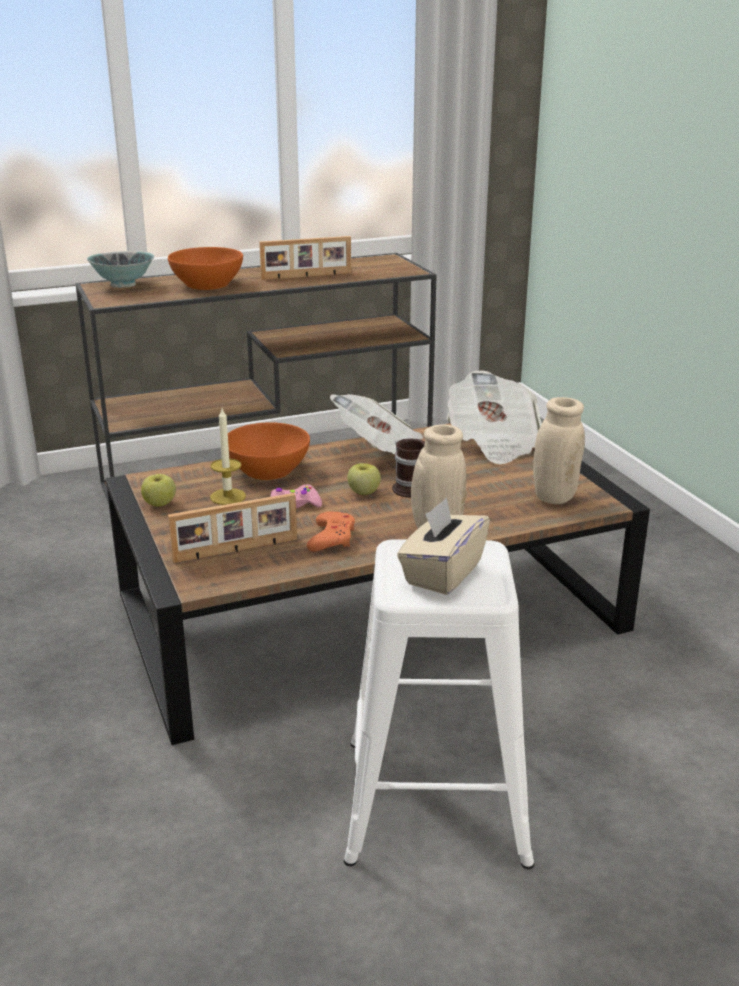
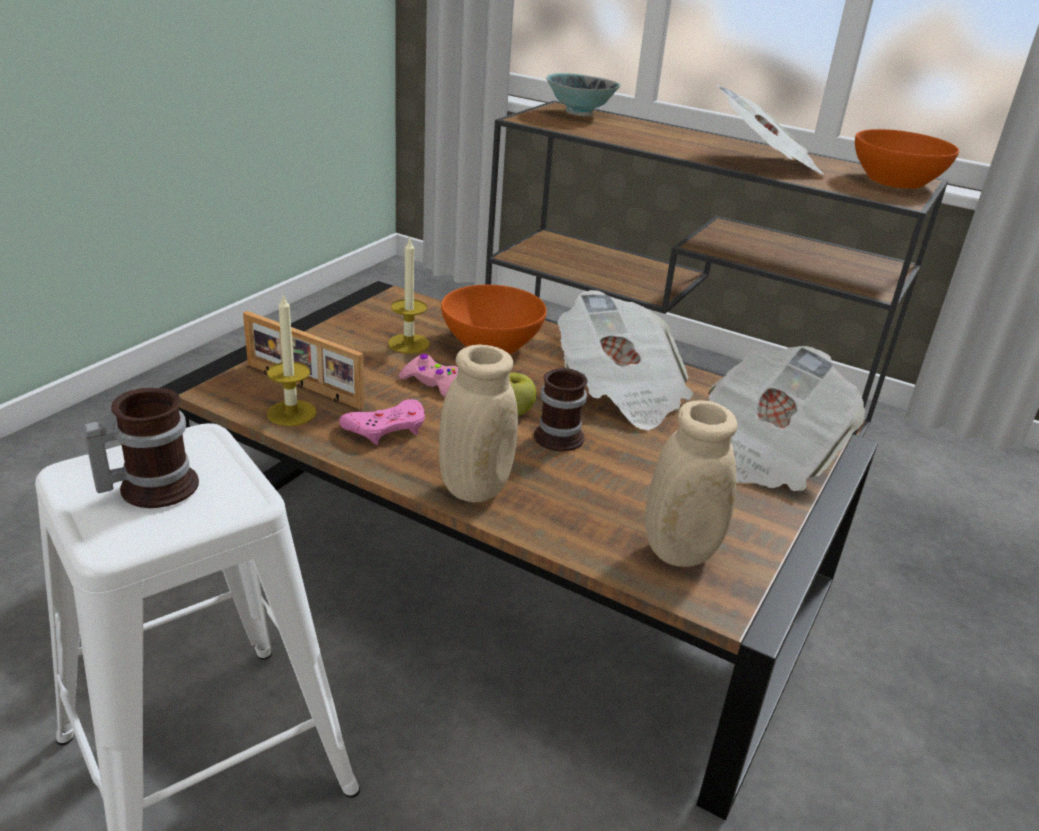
camera: 50 degrees right, 5 degrees up
(160, 504) = (355, 319): apple -> none
(207, 284) = (648, 136): orange bowl -> orange bowl (895, 180)
(269, 564) = (291, 413): none -> candle
(306, 276) = (765, 163): picture frame -> newspaper
(332, 537) = (386, 428): orange game controller -> pink game controller
(442, 573) = (150, 486): beige tissue box -> mug

